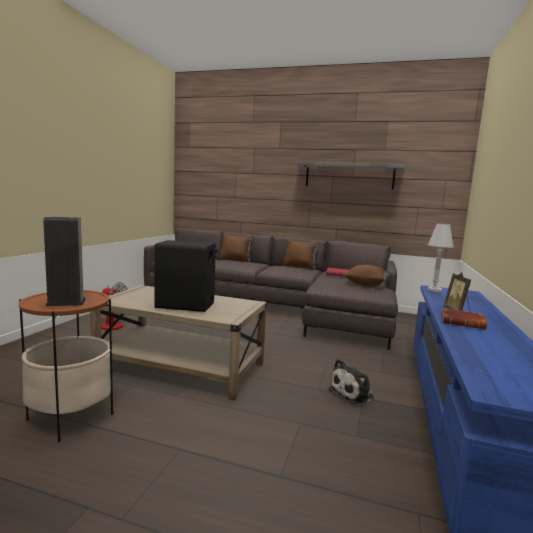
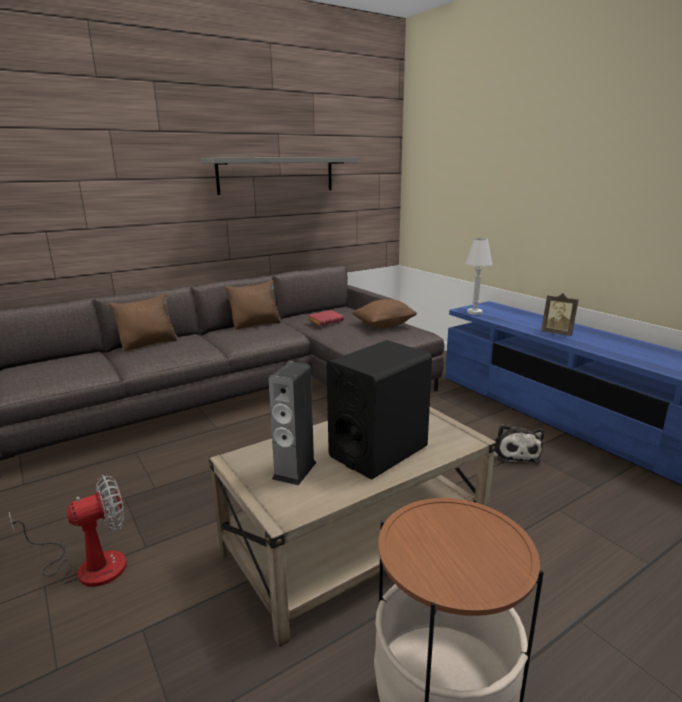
camera: 50 degrees left, 10 degrees up
(66, 302) = (476, 549): speaker -> speaker (294, 470)
(463, 322) = (588, 342): brown book -> none

